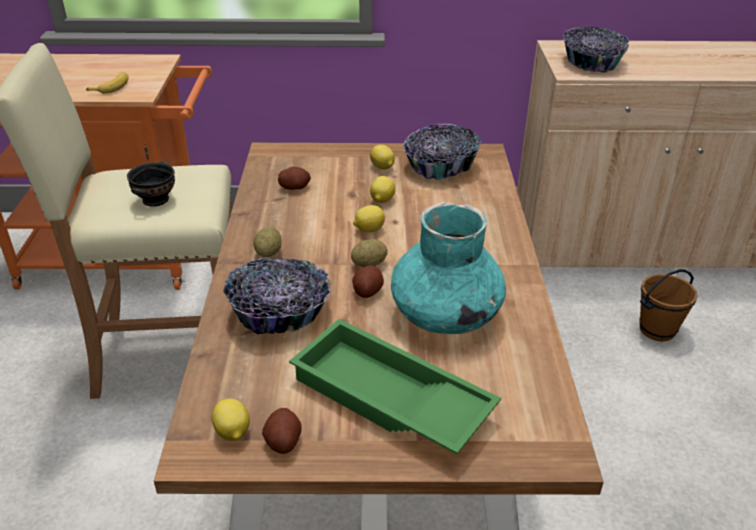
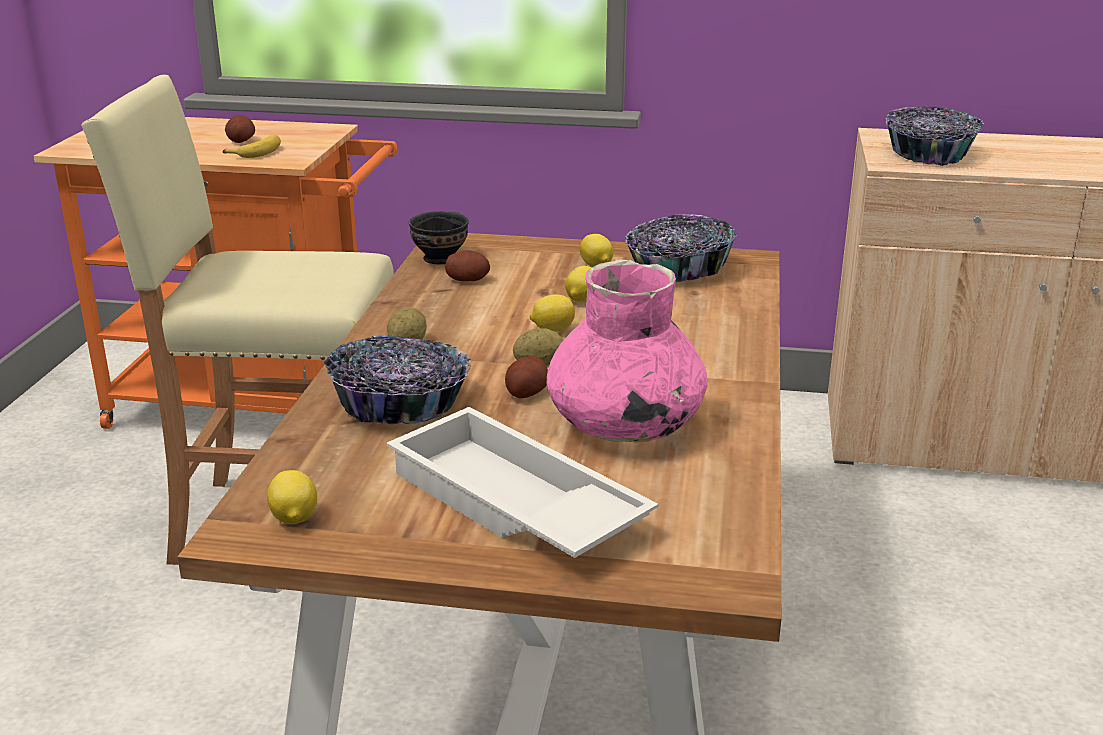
camera: 10 degrees right, 10 degrees down
(154, 200) = (280, 283): black bowl -> black bowl (438, 258)
(283, 441) = (356, 533): potato -> potato (241, 140)
(388, 399) = (511, 504): green tray -> white tray
(444, 314) = (624, 424): turquoise vase -> pink vase
(656, 329) = (1020, 559): brown bucket -> none

